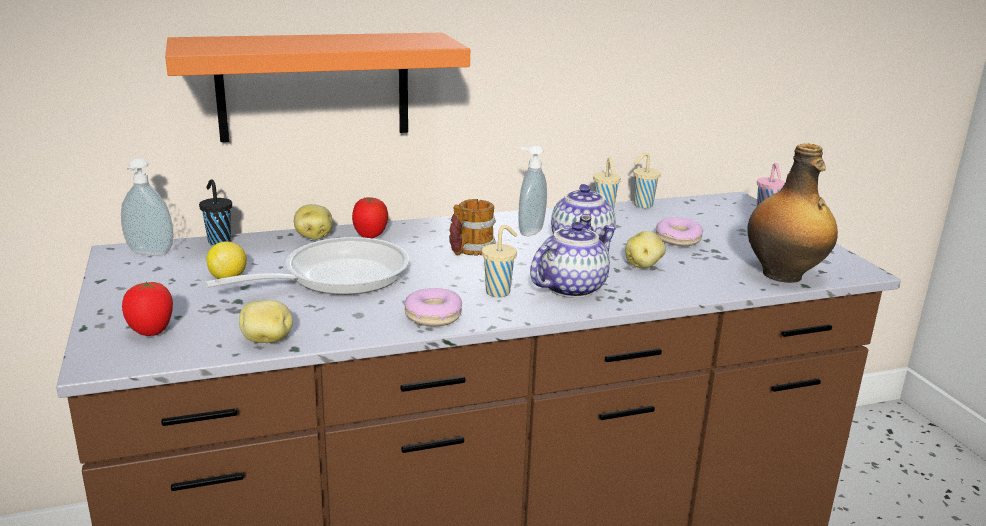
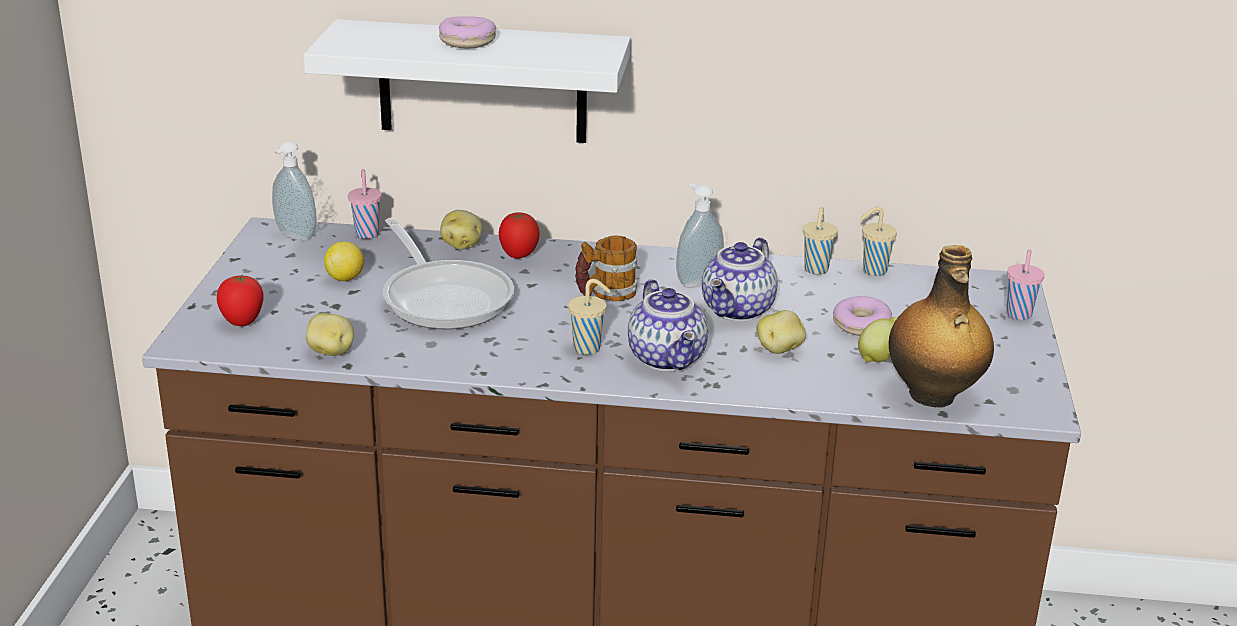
camera: 25 degrees right, 5 degrees up
(219, 241) = (367, 233): black cup -> pink cup
(314, 86) = (482, 82): orange shelf -> white shelf
(335, 276) = (444, 297): frying pan -> frying pan turned 75 degrees clockwise
(433, 315) = (499, 360): donut -> donut (467, 41)
(570, 287) = (669, 359): teapot -> teapot turned 90 degrees clockwise
(716, 258) = (879, 358): none -> lemon

